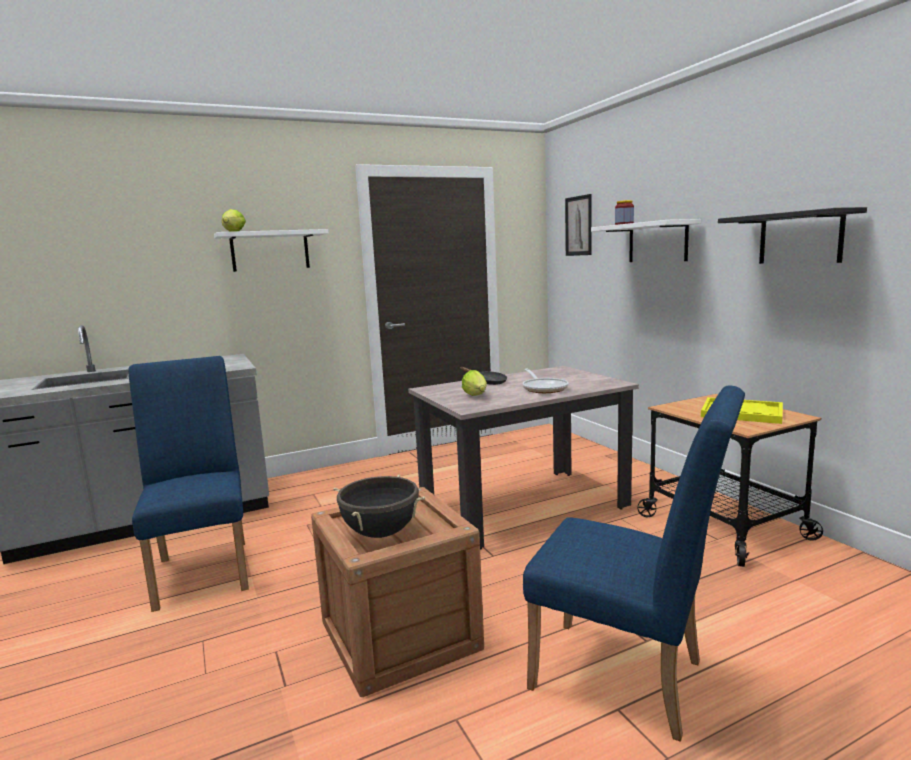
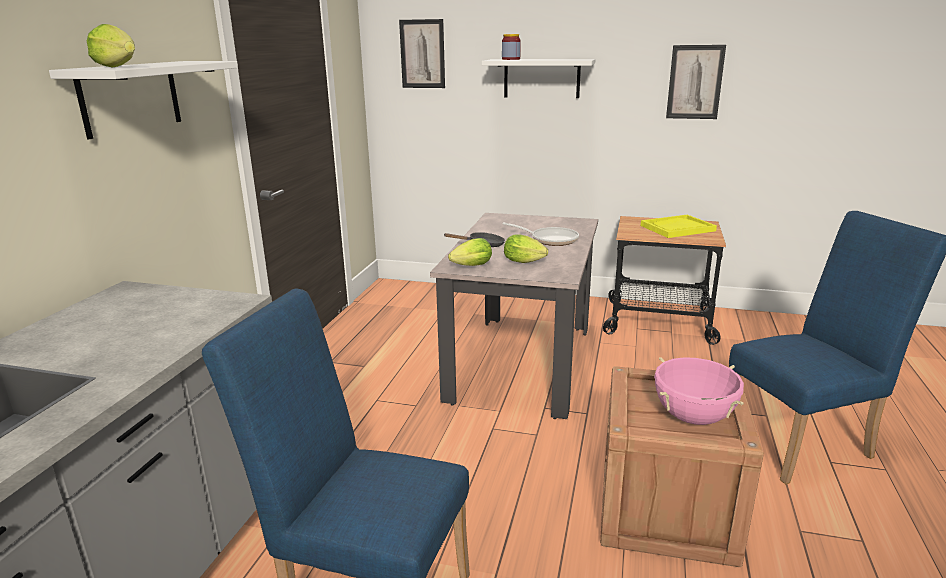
camera: 50 degrees left, 10 degrees up
(381, 533) = (693, 418): black cooking pot -> pink cooking pot
(436, 390) = (469, 266): none -> lettuce
(800, 238) = (695, 82): black shelf -> picture

